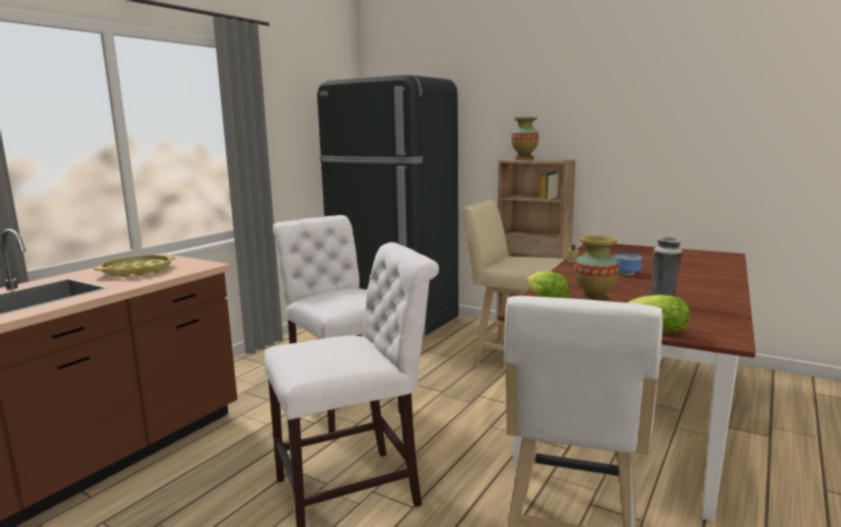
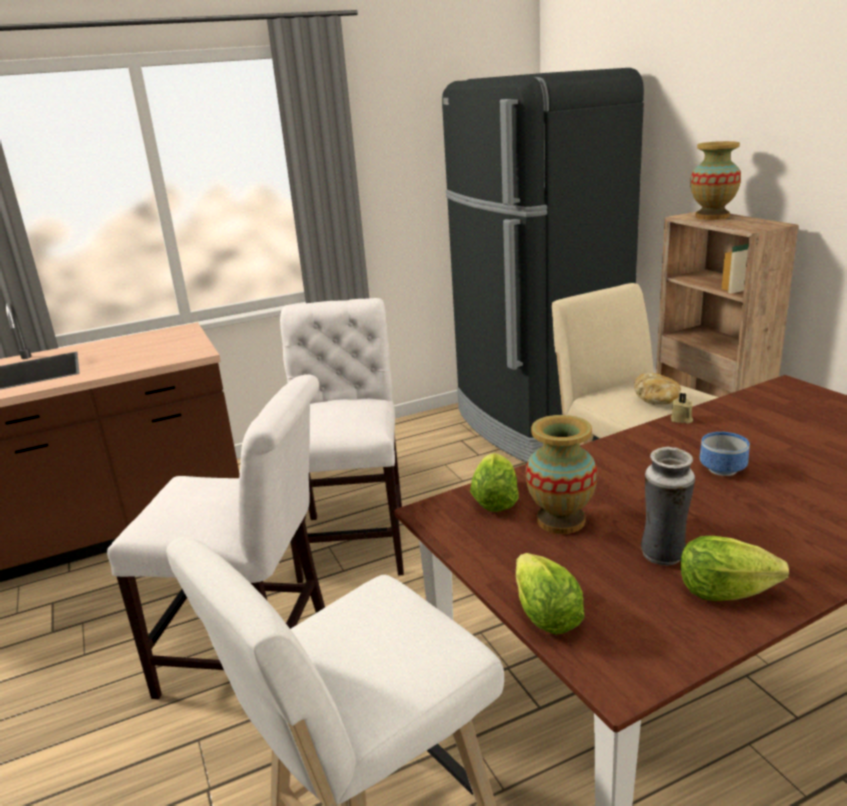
camera: 35 degrees right, 10 degrees up
(137, 271) = (134, 351): yellow tray -> none
(535, 261) = (657, 400): none -> bread
(708, 306) = (724, 591): none -> lettuce

